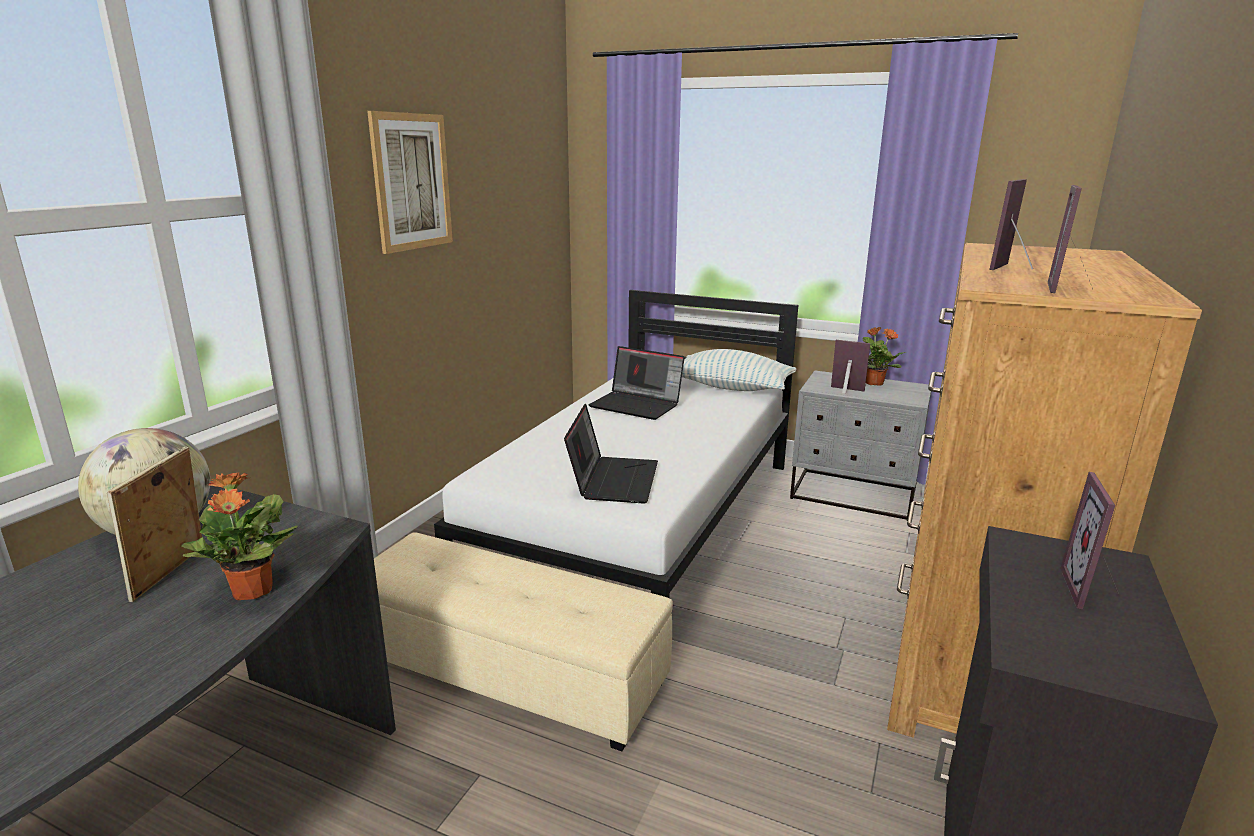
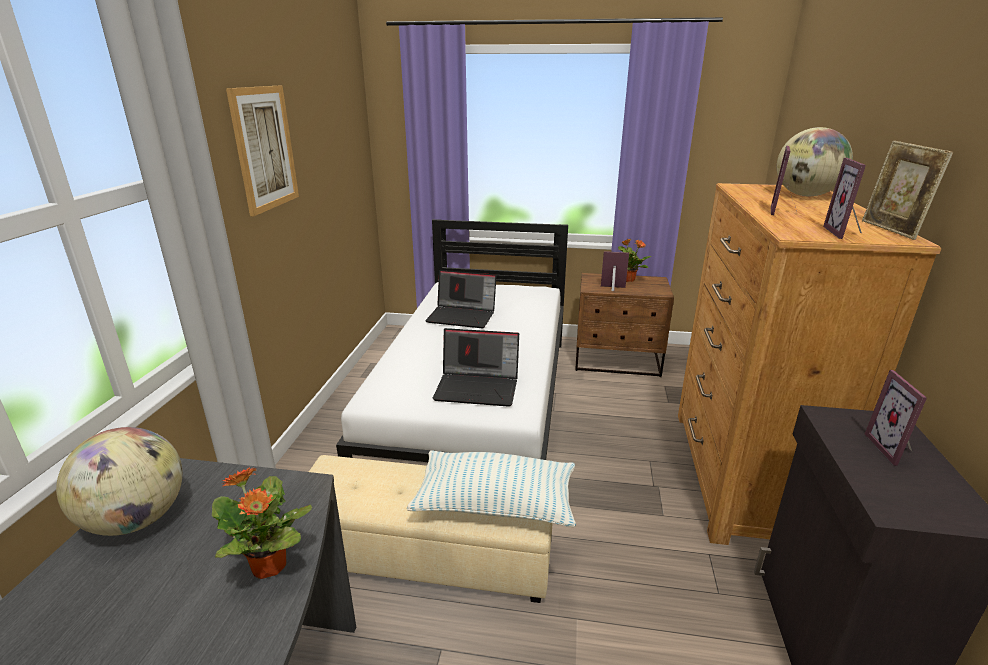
camera: 15 degrees left, 5 degrees up
(172, 574) = (179, 564): picture frame -> picture frame (890, 230)
(613, 480) = (478, 387): laptop -> laptop turned 105 degrees clockwise
(731, 388) = (524, 292): pillow -> pillow (495, 504)
(853, 495) = (617, 362): grey nightstand -> brown nightstand
(1077, 257) = (805, 195): none -> globe

